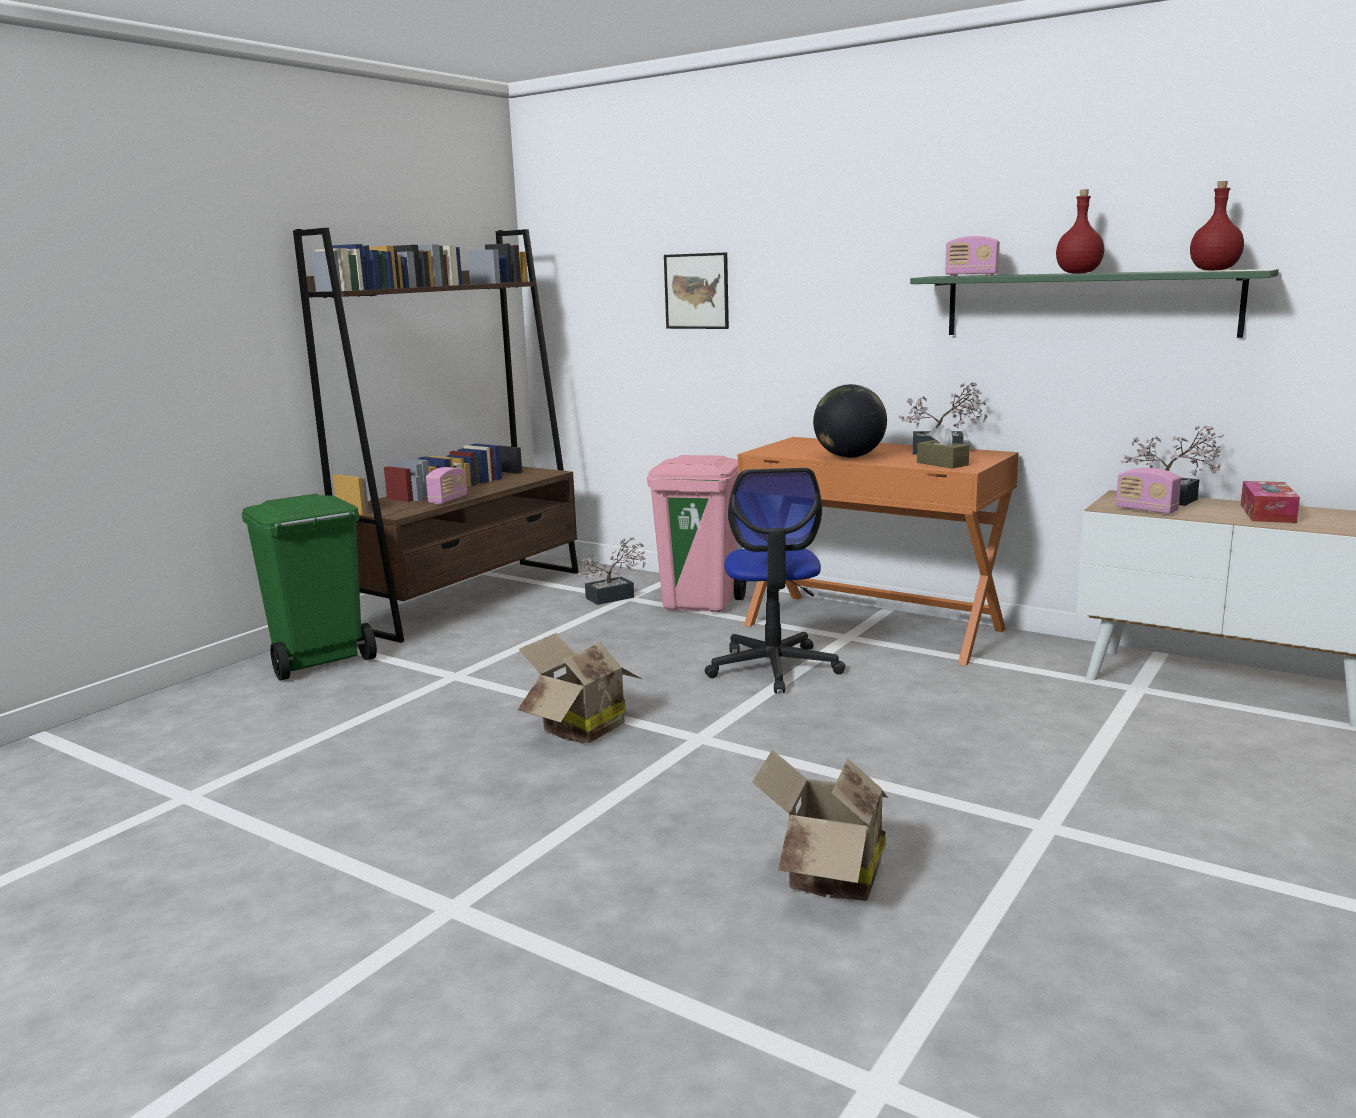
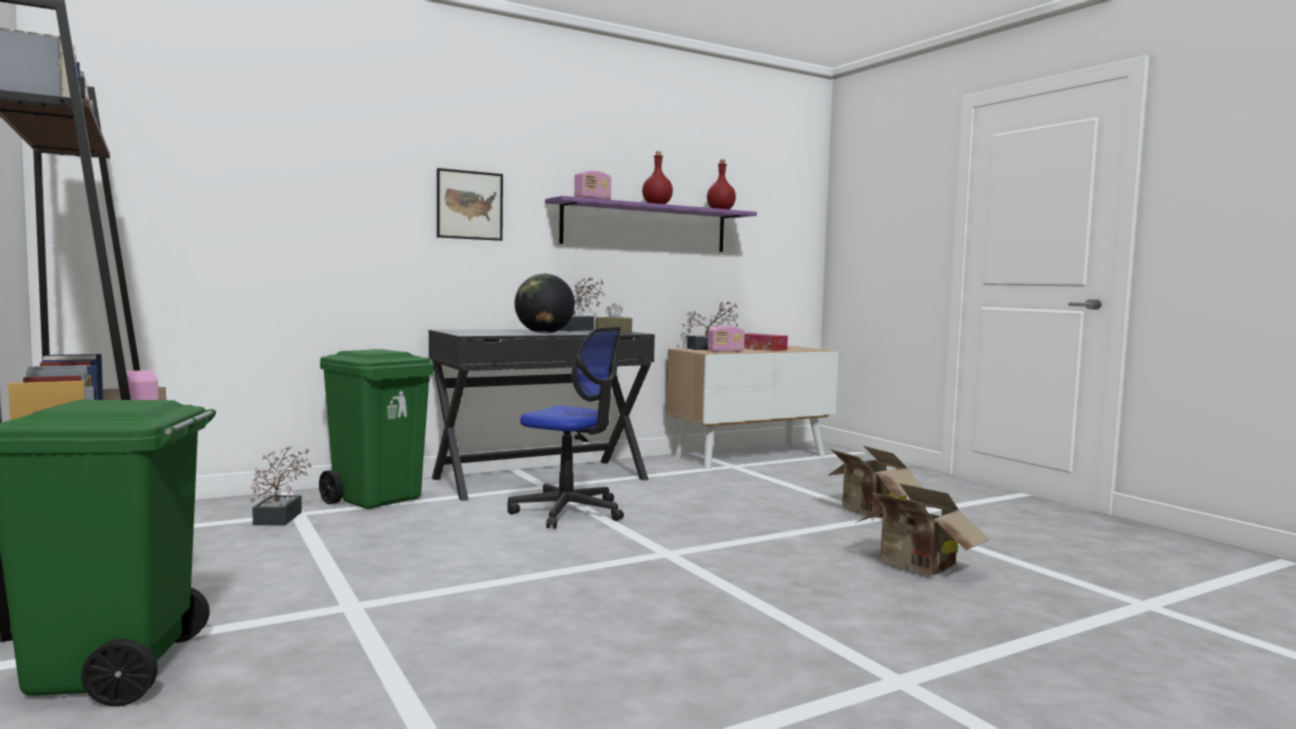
camera: 65 degrees left, 10 degrees down
(578, 729) = (588, 583): cardboard box -> cardboard box (870, 513)
(696, 291) = (317, 190): picture -> picture (469, 205)
(700, 603) = (377, 499): pink trash can -> green trash can
(873, 627) = (540, 478): orange desk -> black desk
(1087, 304) = (645, 227): green shelf -> purple shelf

